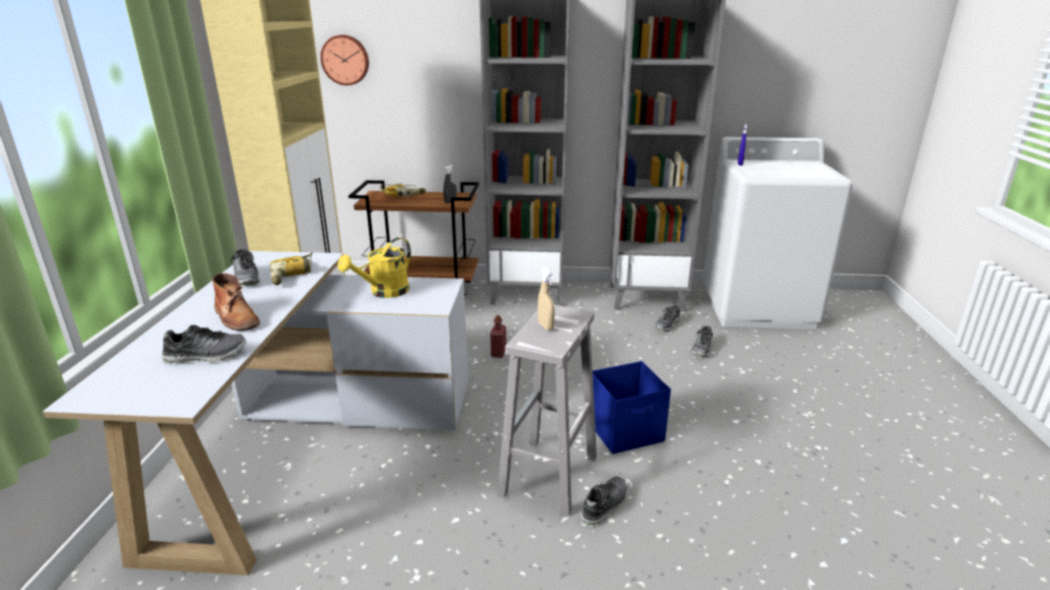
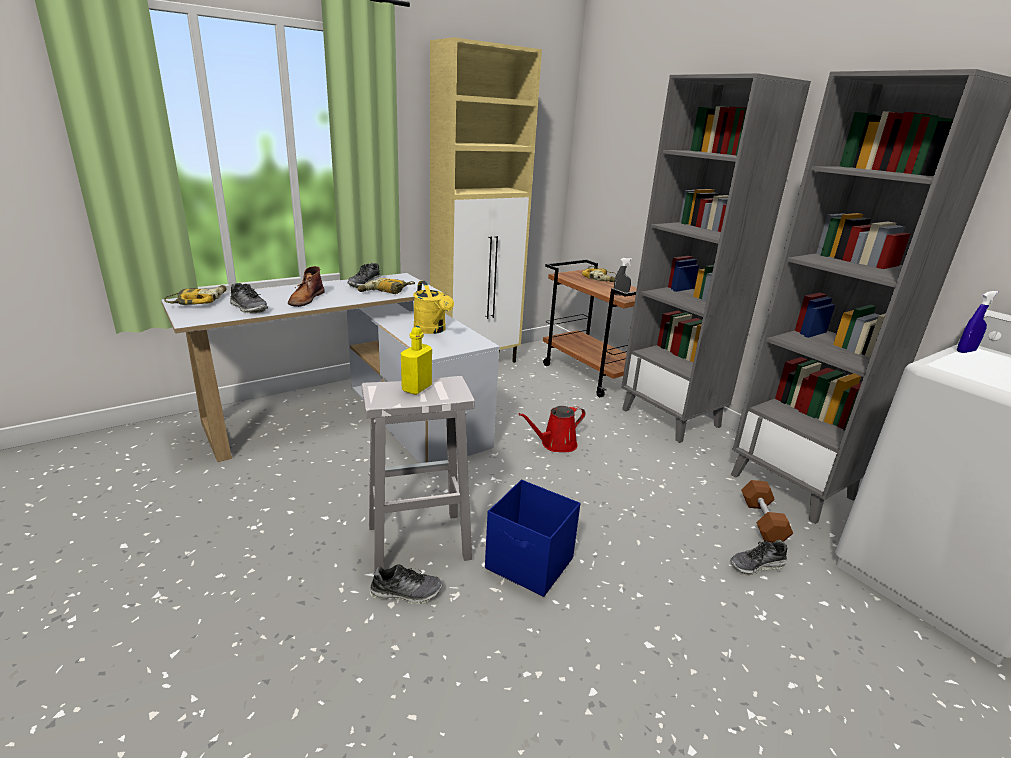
camera: 50 degrees right, 0 degrees up
(111, 383) = (199, 301): none -> power drill
(345, 60) = (598, 145): wall clock -> none
(384, 292) = (432, 330): yellow watering can -> yellow watering can turned 120 degrees counterclockwise
(498, 353) = (556, 444): red bottle -> red watering can
(545, 326) = (416, 388): beige spray bottle -> yellow bottle
(667, 325) = (762, 521): shoe -> brown dumbbell

